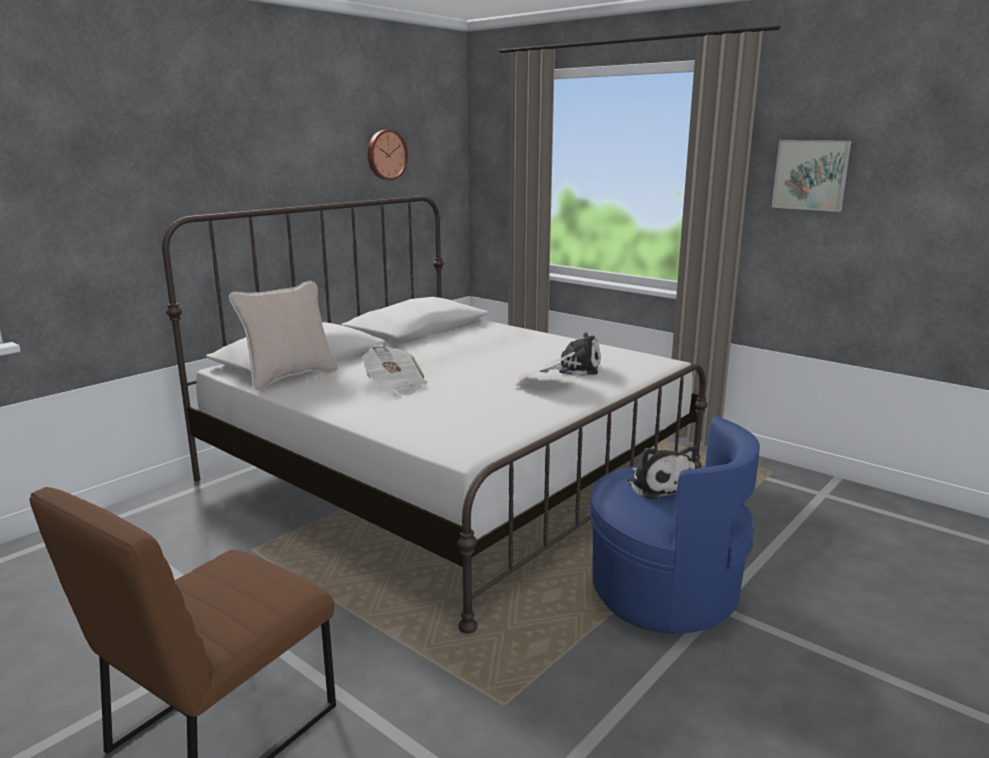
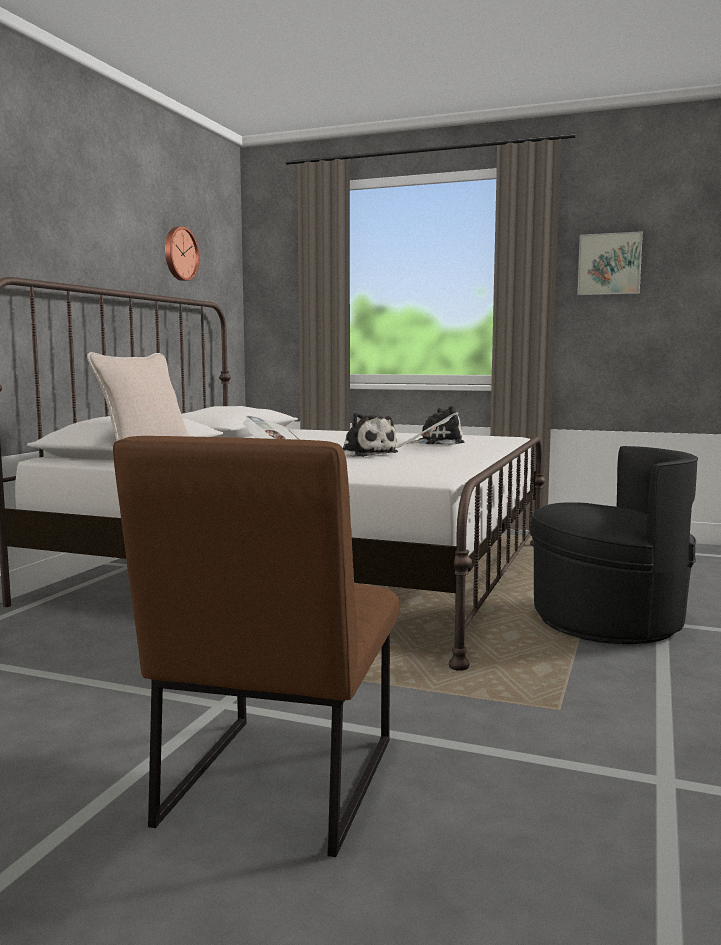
camera: 20 degrees left, 10 degrees down
(659, 485) = (596, 508): plush toy -> plush toy (365, 454)
(663, 591) = (606, 620): blue armchair -> black armchair

